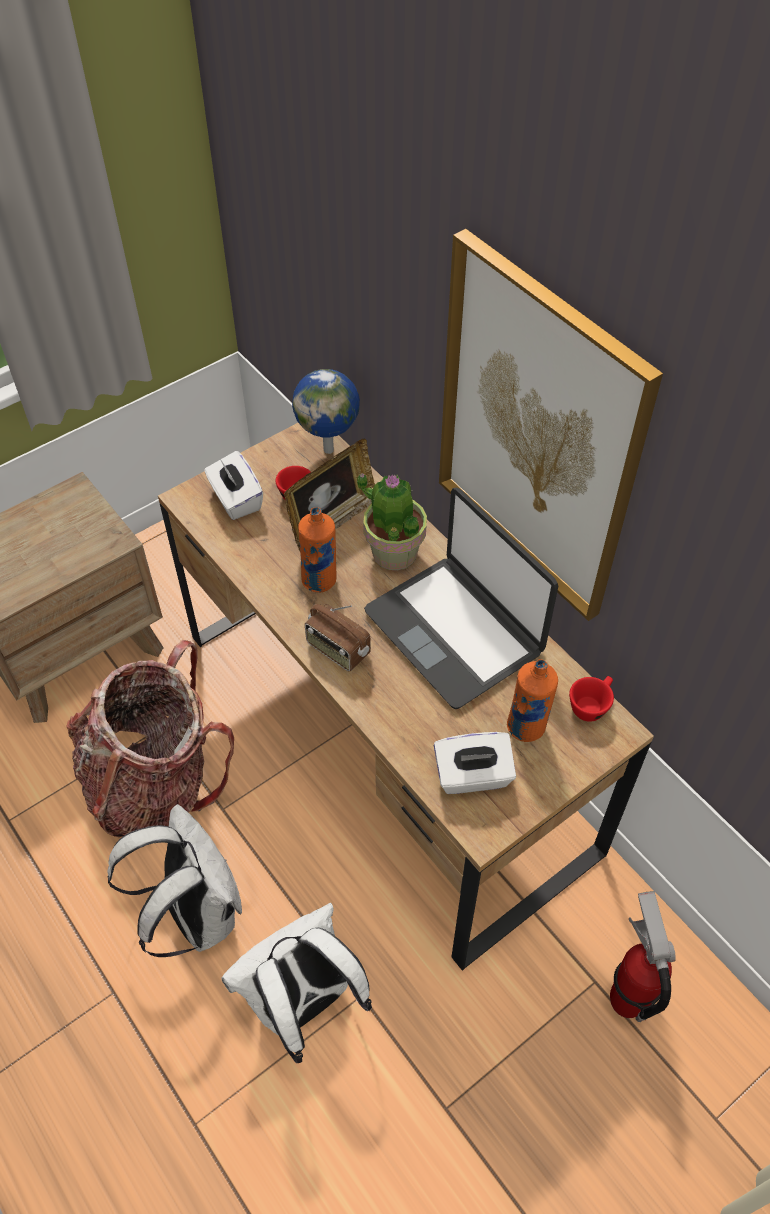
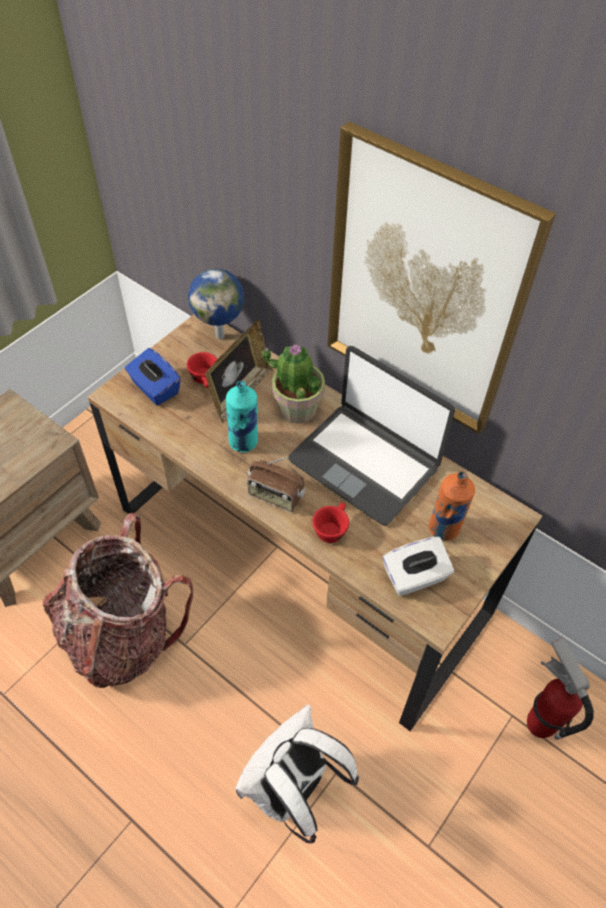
camera: 15 degrees left, 0 degrees up
(194, 913) = (183, 736): white backpack -> none
(236, 499) = (155, 388): white tissue box -> blue tissue box
(320, 580) = (244, 442): orange bottle -> turquoise bottle
(590, 705) = (487, 501): red cup -> red cup (331, 528)

